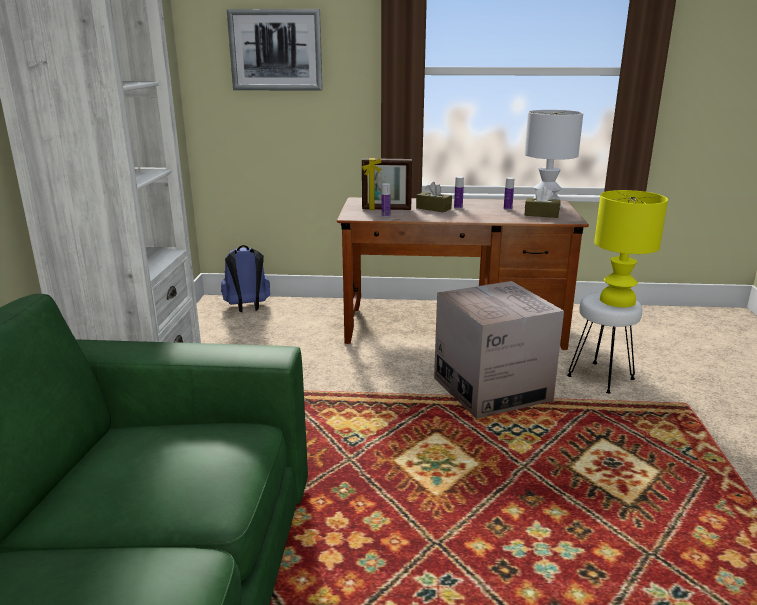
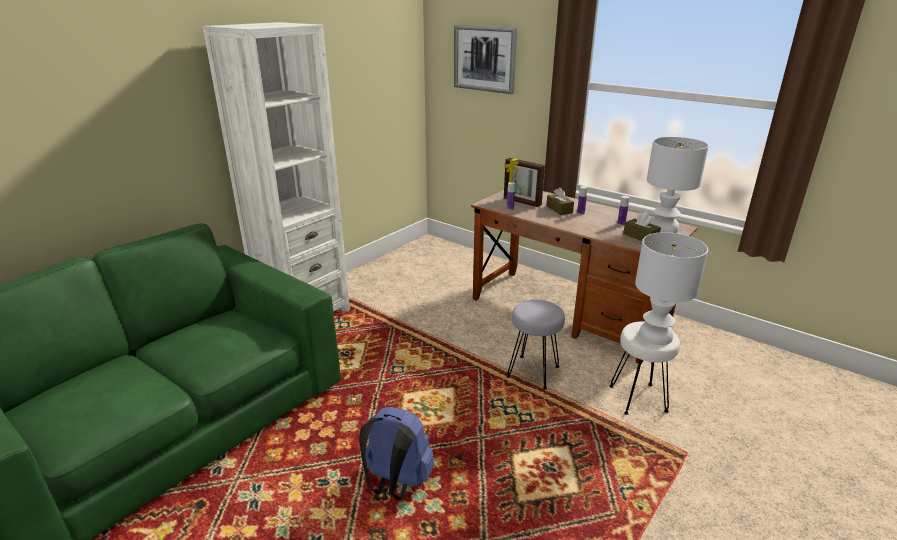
camera: 35 degrees right, 5 degrees up
(247, 308) = (442, 251): blue backpack -> blue backpack (396, 483)
(491, 389) = (533, 372): cardboard box -> grey stool
(618, 300) = (656, 336): yellow table lamp -> white table lamp

